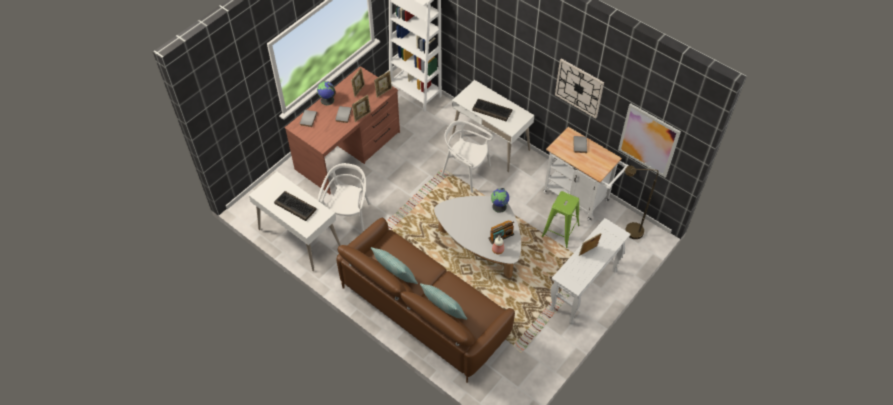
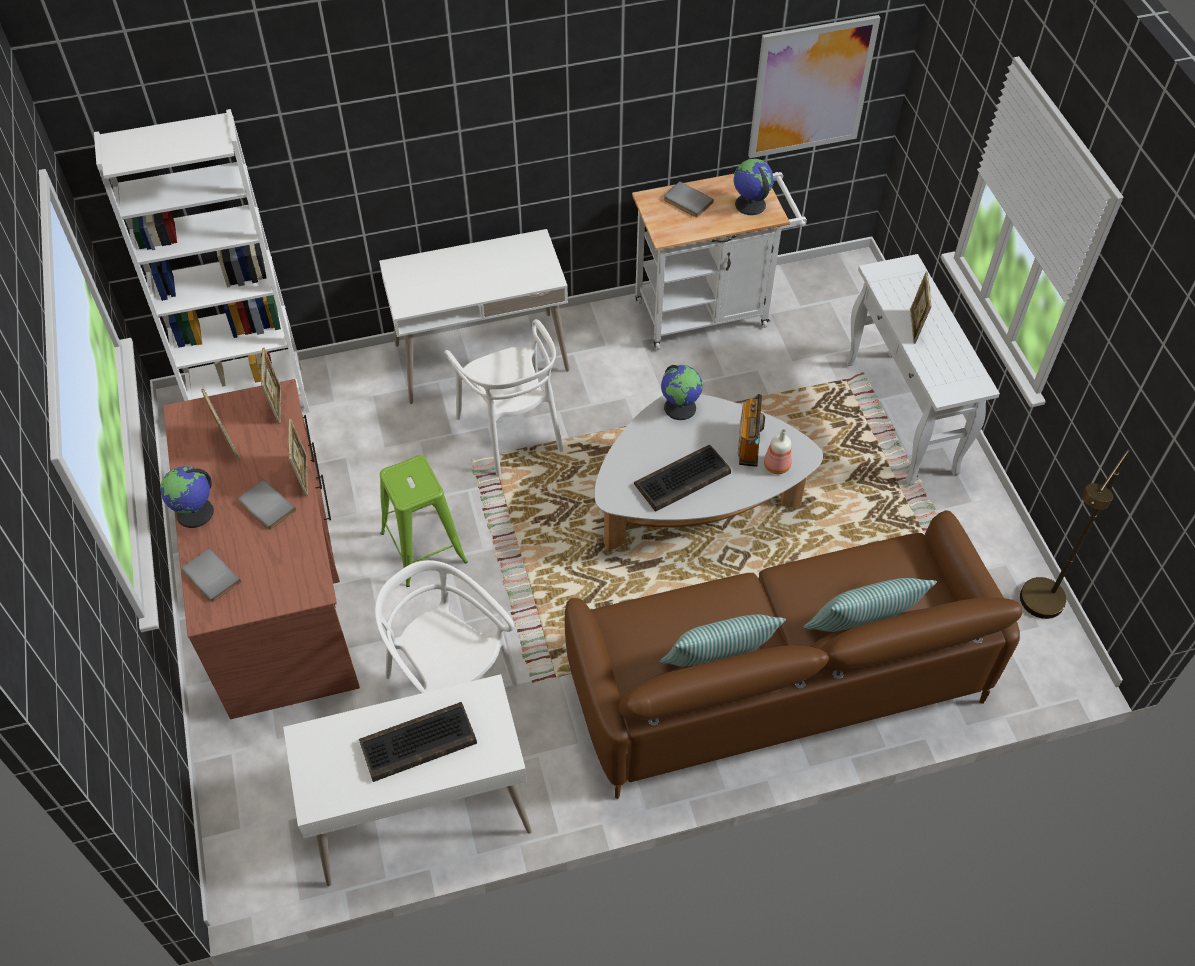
camera: 55 degrees left, 0 degrees up
(466, 172) = (512, 431): white chair -> white chair turned 90 degrees counterclockwise
(491, 110) = (478, 278): keyboard -> keyboard (682, 480)
(560, 230) = (756, 374): green stool -> green stool (423, 546)
(579, 88) = (639, 88): wall clock -> none
(597, 164) = (750, 205): none -> globe
(629, 232) = (828, 291): brown floor lamp -> brown floor lamp (1037, 609)

